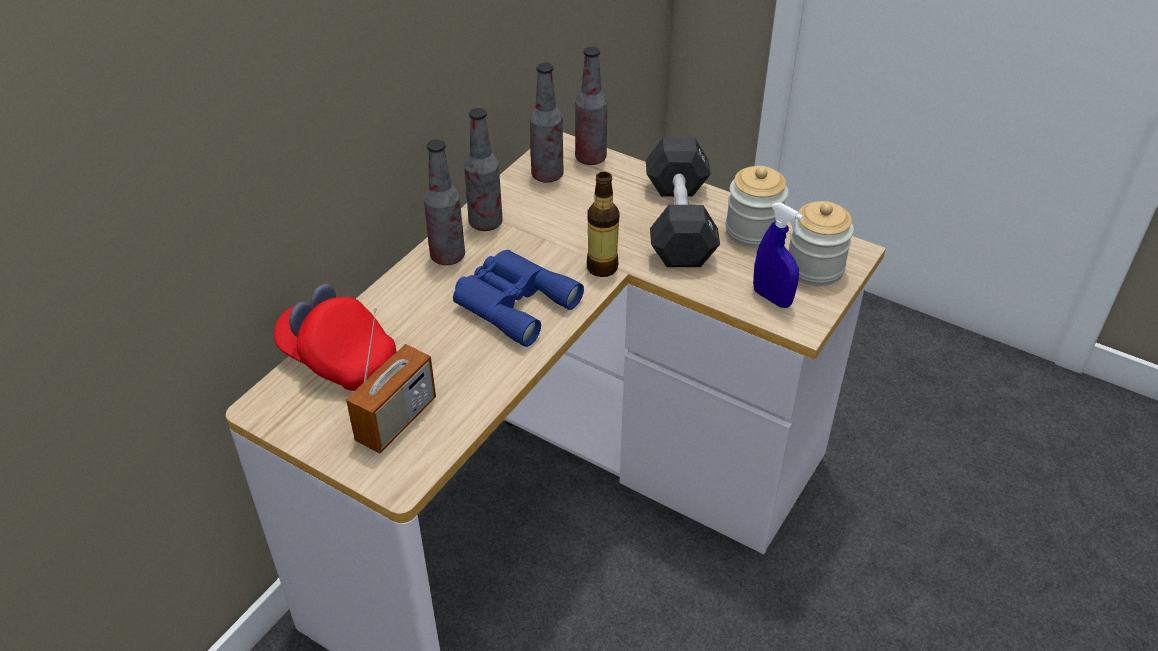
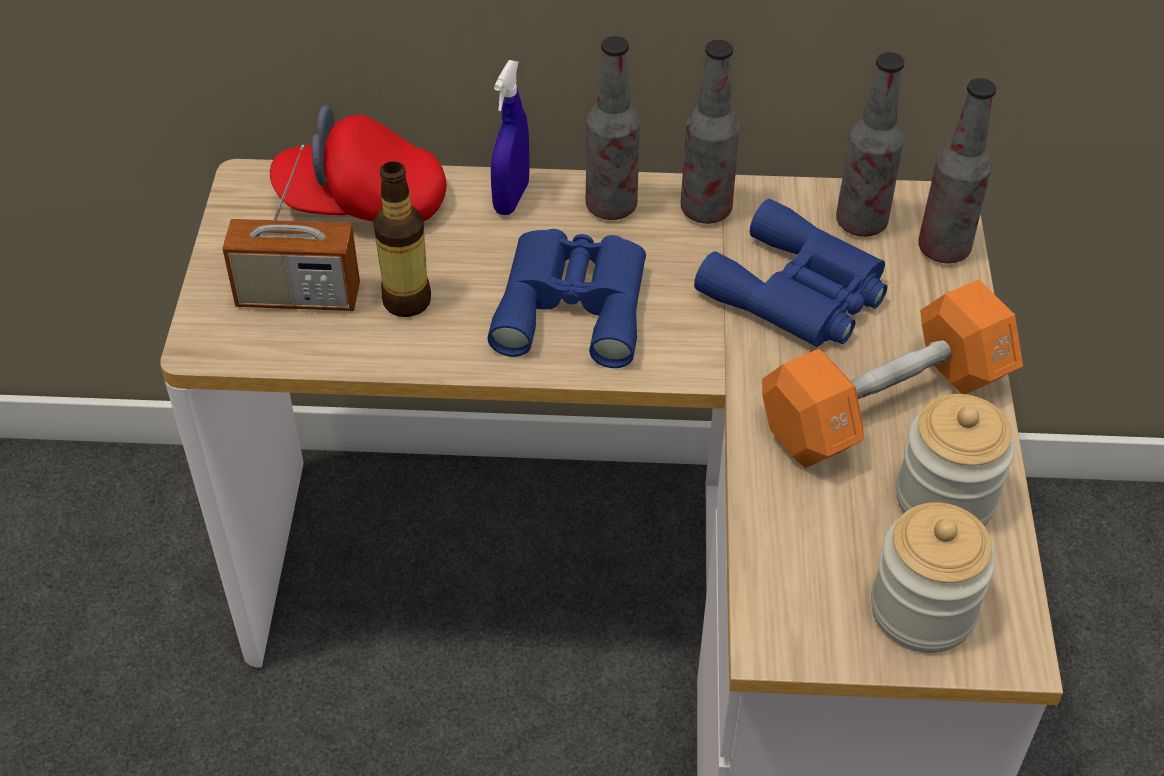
camera: 60 degrees right, 5 degrees up
(338, 359) = (362, 203): red cap -> red cap turned 90 degrees counterclockwise
(579, 218) = (798, 294): none -> blue binoculars
(602, 267) = (713, 361): bottle -> bottle (407, 301)
(679, 223) = (886, 404): black dumbbell -> orange dumbbell
(772, 298) = (805, 580): blue spray bottle -> blue spray bottle (511, 198)

